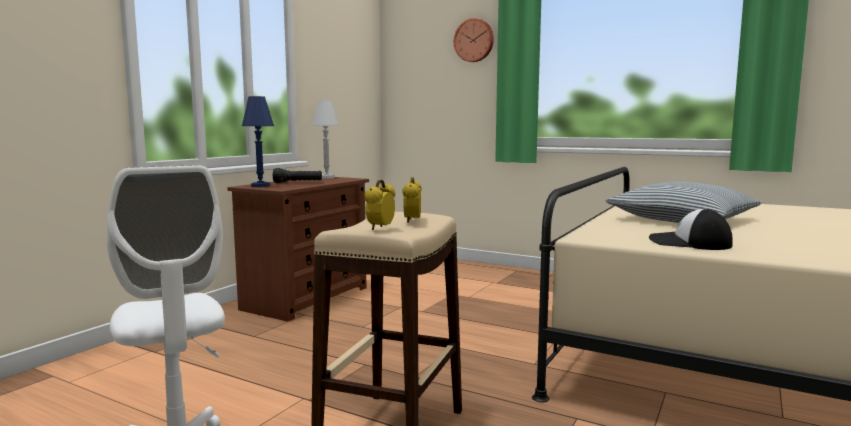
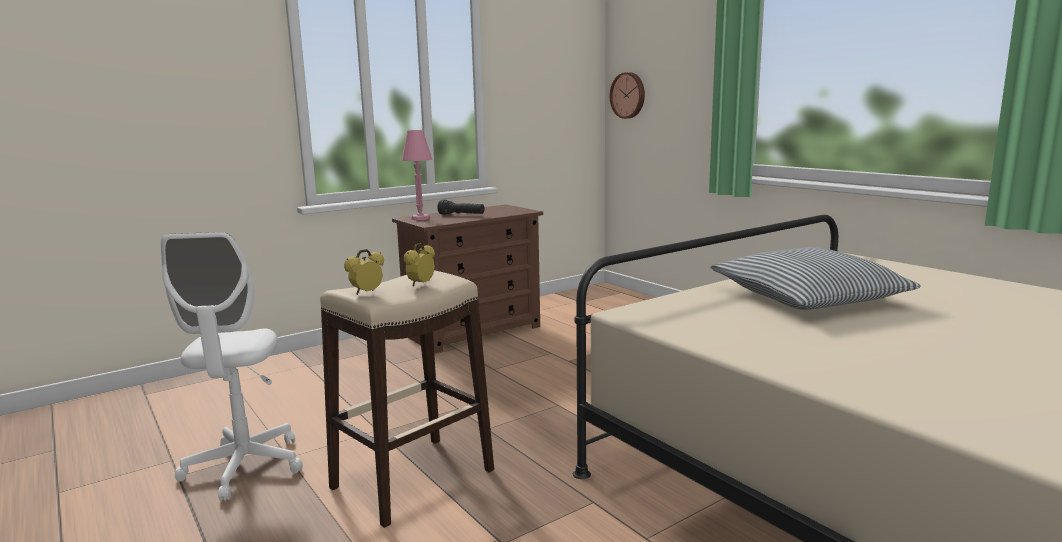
camera: 25 degrees right, 5 degrees up
(260, 186) = (420, 218): blue table lamp -> pink table lamp
(326, 177) = (505, 207): white table lamp -> none
(474, 40) = (696, 44): wall clock -> wall clock (628, 95)
(688, 243) = (726, 334): cap -> none

